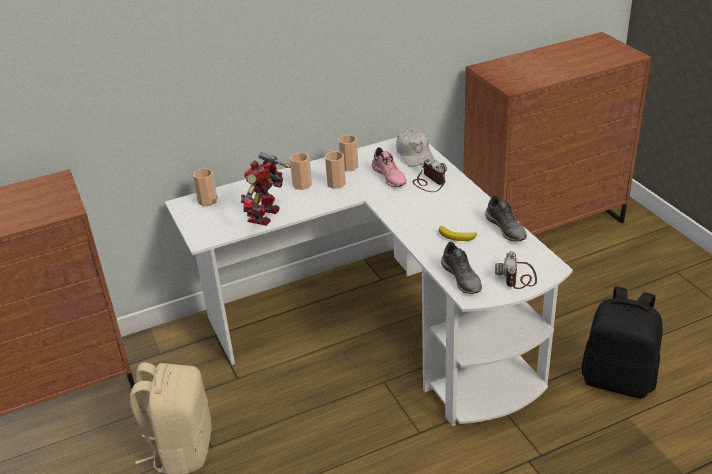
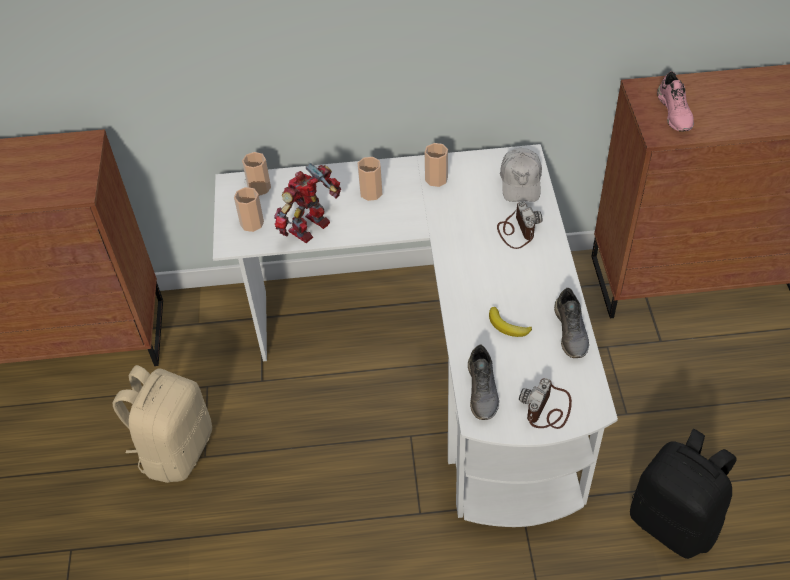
camera: 20 degrees right, 15 degrees up
(336, 183) = (409, 202): cup -> cup (252, 223)
(390, 176) = (475, 208): pink shoe -> pink shoe (675, 112)

